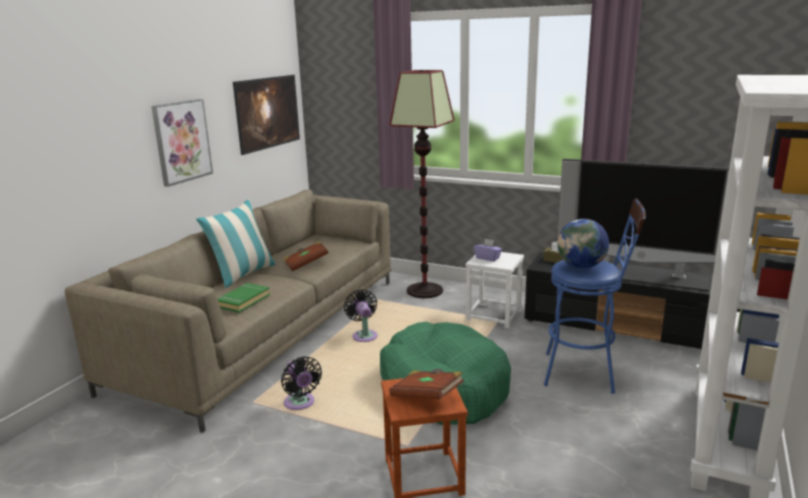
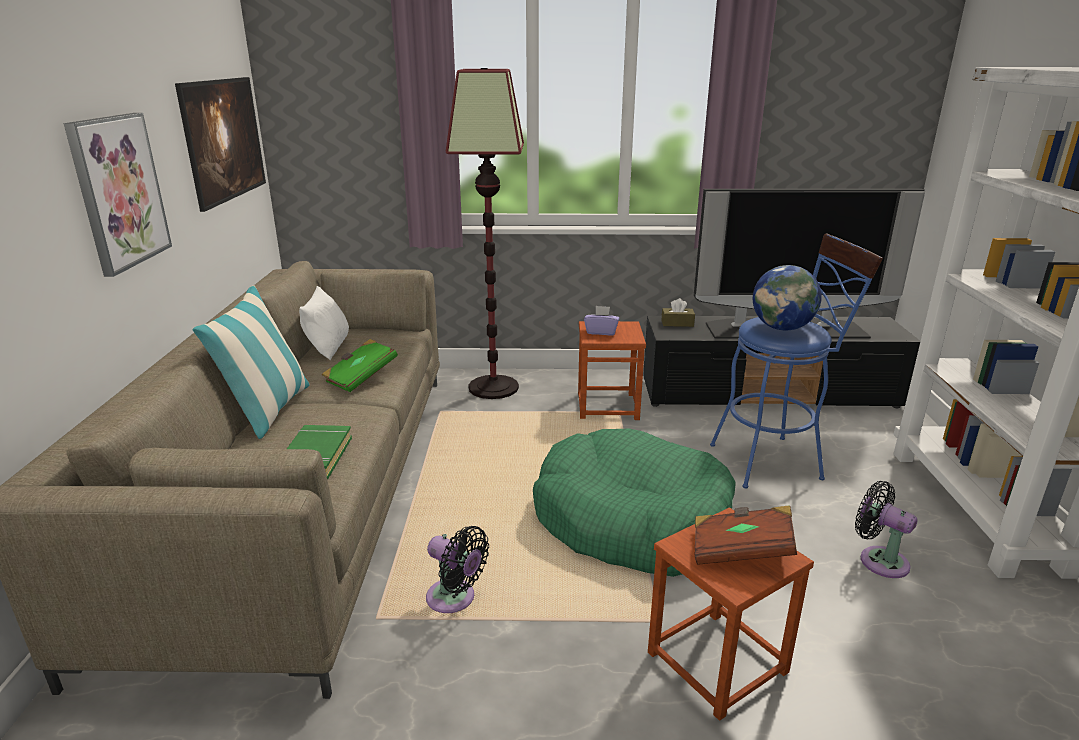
camera: 25 degrees left, 5 degrees up
(304, 245) = (328, 348): none -> white pillow
(306, 264) = (361, 378): brown book -> green book
(364, 335) = (463, 468): black fan -> black fan (879, 560)
(494, 315) = (608, 406): white stool -> brown stool

